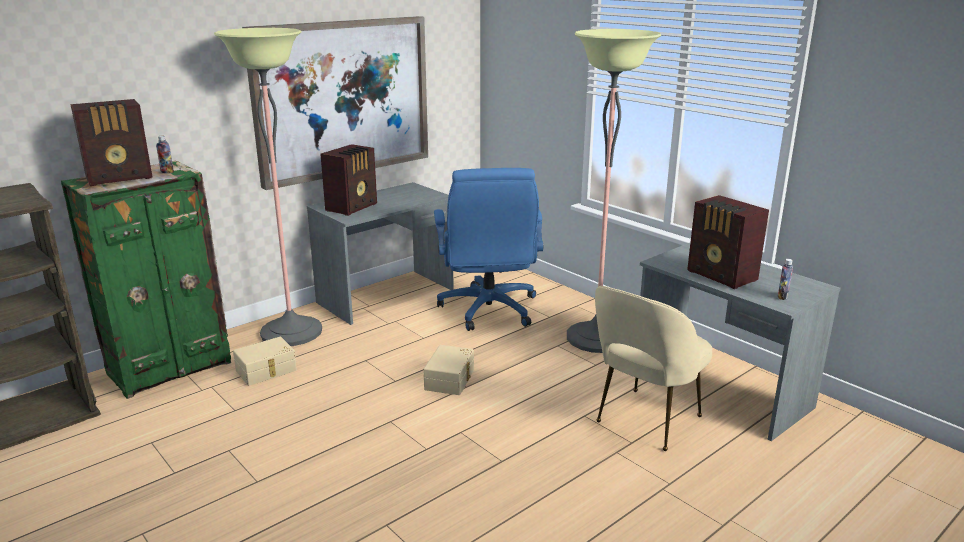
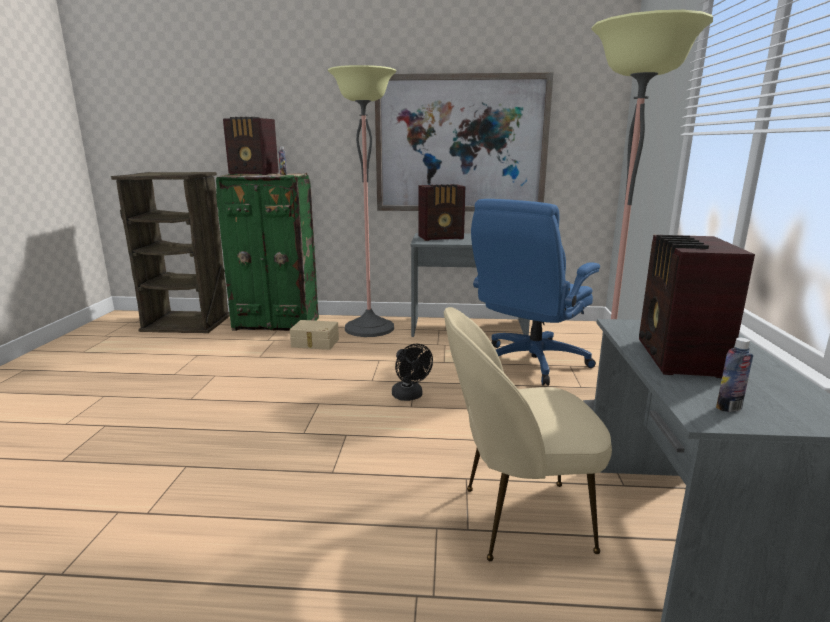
camera: 45 degrees right, 5 degrees down
(451, 379) = (410, 396): beige storage box -> black fan

